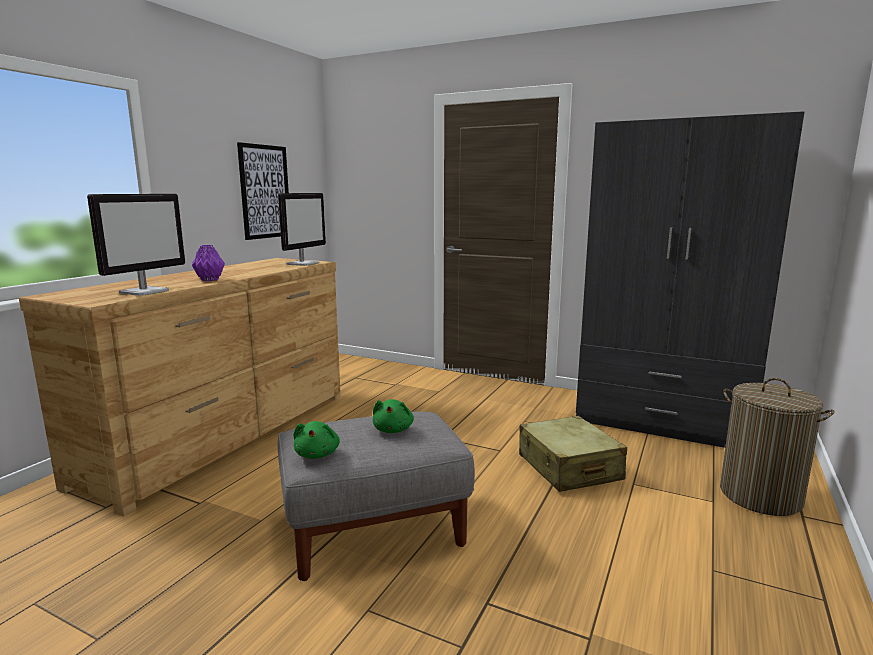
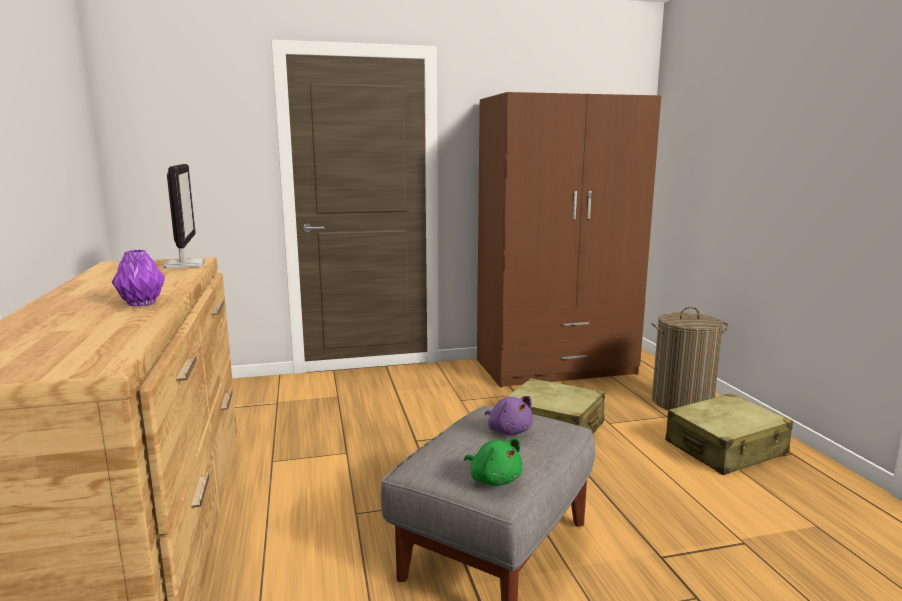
camera: 40 degrees left, 0 degrees up
(145, 292) = (114, 336): monitor -> none
(265, 192) = (53, 163): picture -> none
(393, 429) = (508, 430): green plush toy -> purple plush toy
(662, 421) = (556, 367): grey wardrobe -> brown wardrobe
(733, 556) = (725, 448): none -> beige suitcase

